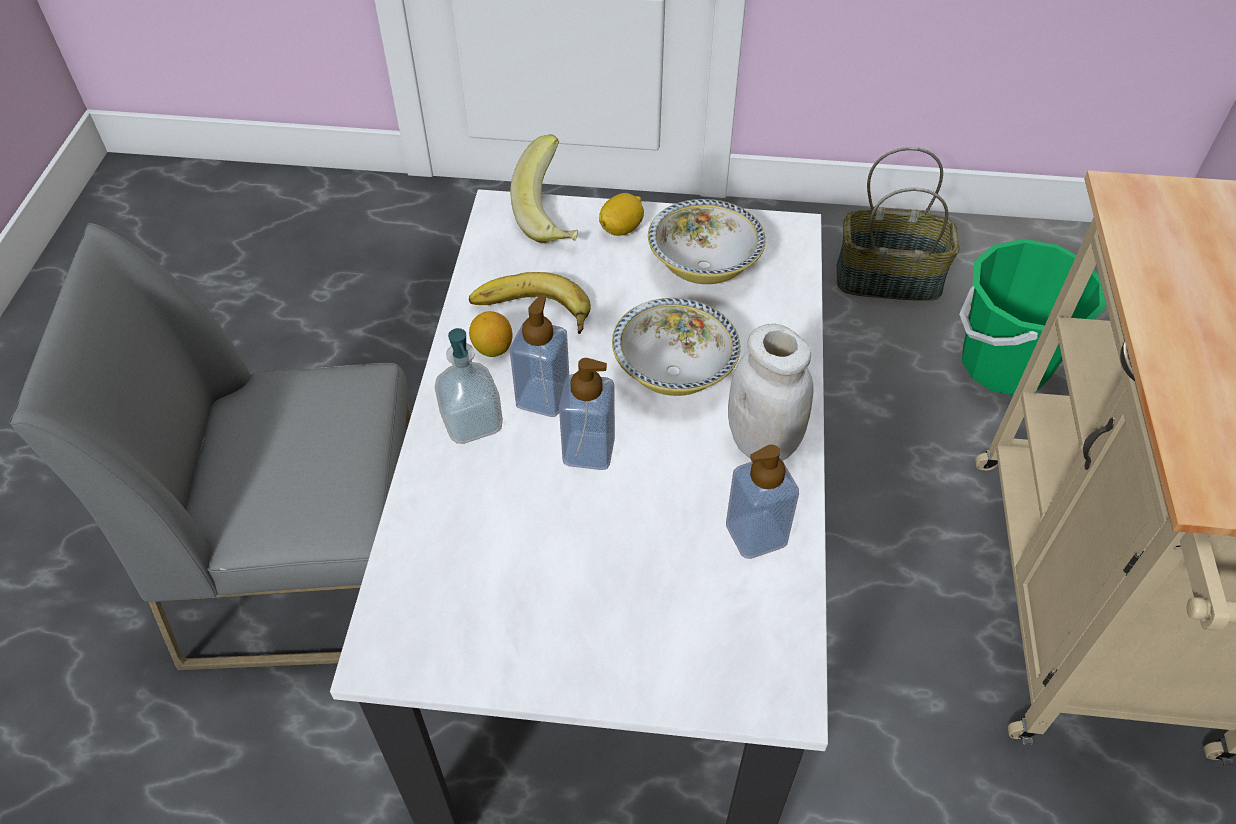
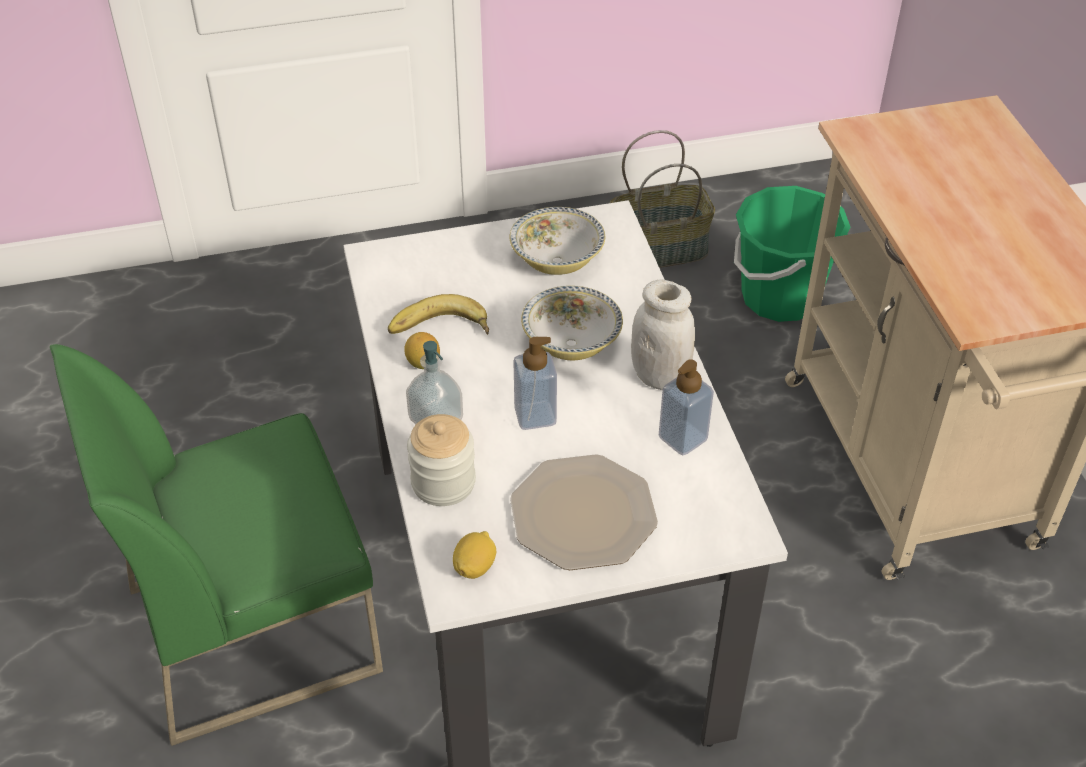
camera: 20 degrees left, 5 degrees down
(313, 568) = (255, 627): grey chair -> green chair
(441, 505) = (443, 482): none -> jar
(543, 398) = (481, 388): soap dispenser -> none
(554, 216) = (419, 251): banana -> none
(585, 602) = (583, 515): none -> plate
(621, 228) = (478, 248): lemon -> lemon (475, 566)

